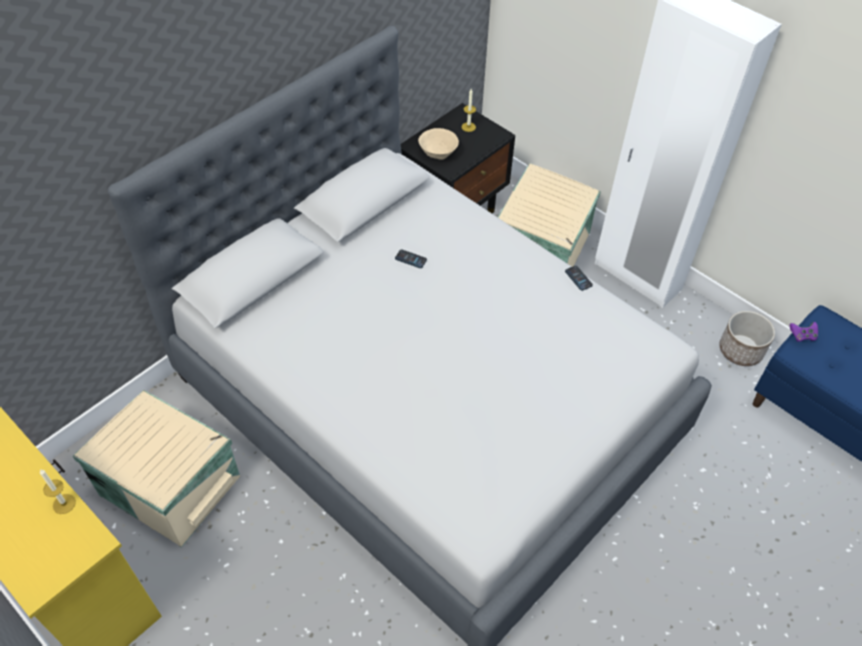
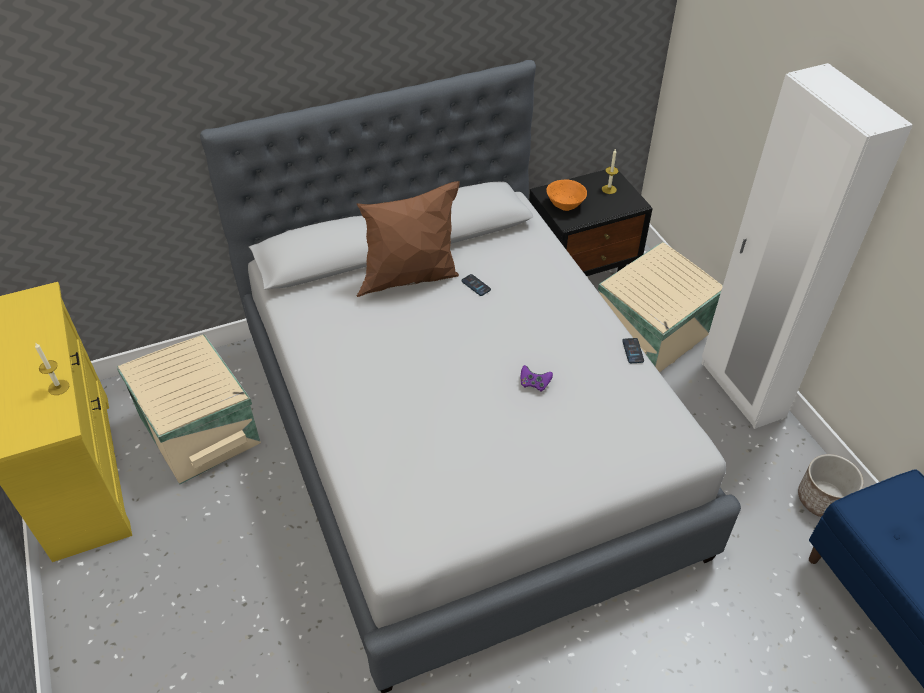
camera: 25 degrees right, 5 degrees down
(347, 271) = (411, 279): none -> brown pillow
(438, 154) = (565, 206): beige bowl -> orange bowl
(802, 336) = (875, 493): purple game controller -> purple game controller (534, 384)

